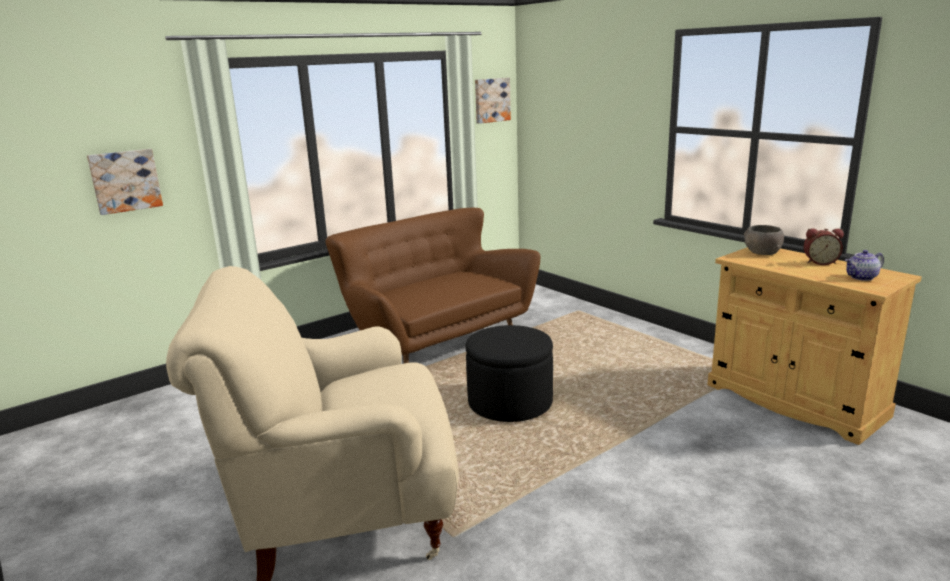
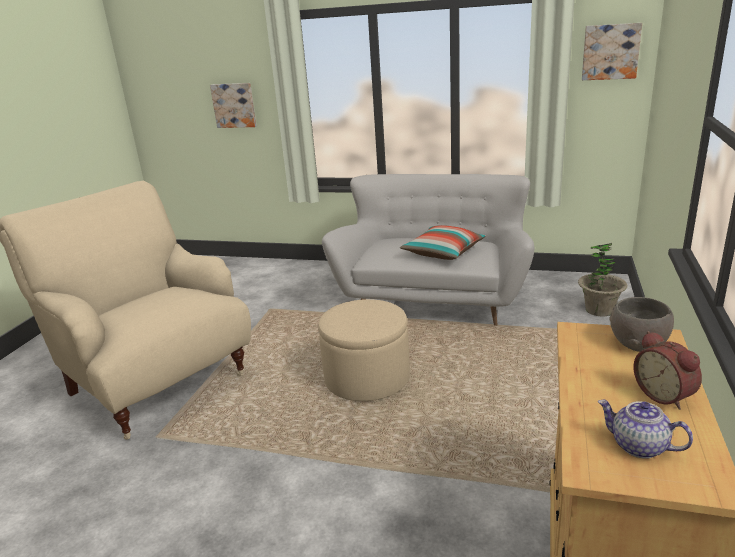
camera: 55 degrees right, 5 degrees up
(435, 340) = (434, 299): brown sofa -> white sofa
(454, 286) = (443, 252): none -> pillow
(510, 403) = (367, 378): black ottoman -> beige ottoman
(548, 302) = (599, 310): none -> potted plant

